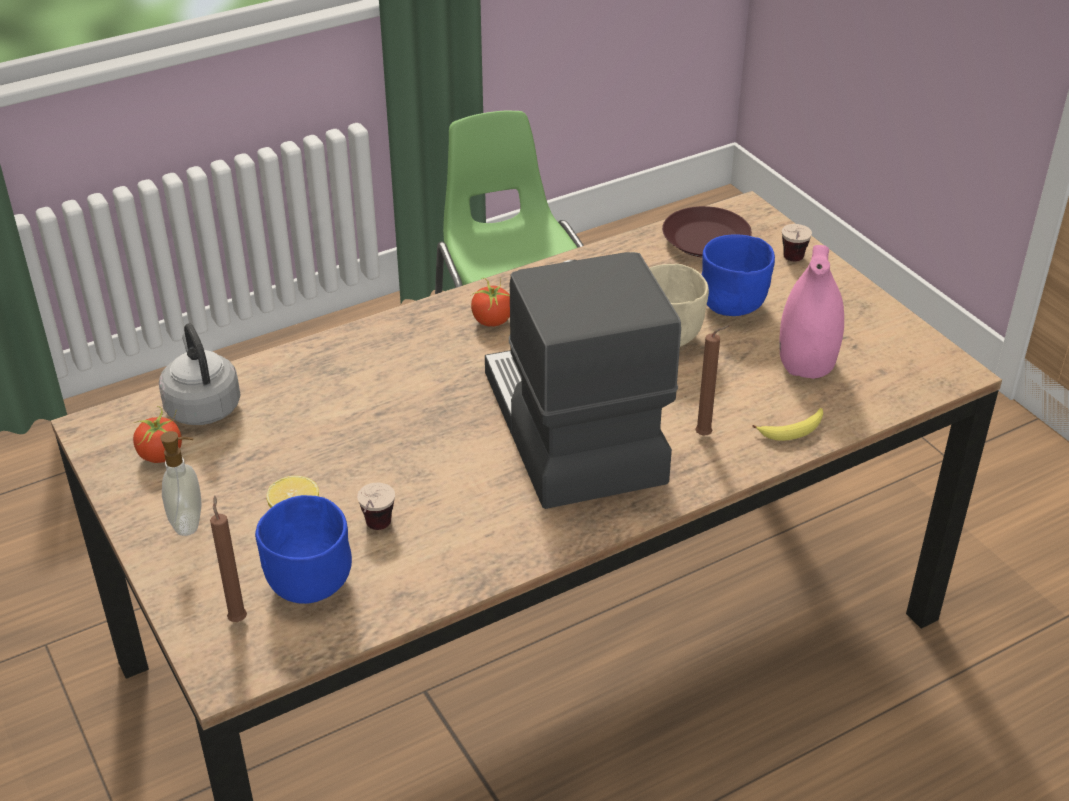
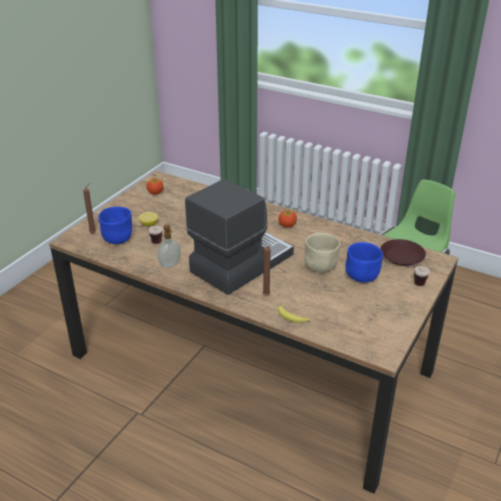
camera: 60 degrees right, 5 degrees down
(189, 522) = (129, 209): soap dispenser -> soap dispenser (170, 265)
(202, 406) = (185, 190): grey kettle -> none
(806, 365) = (341, 309): pink vase -> none

